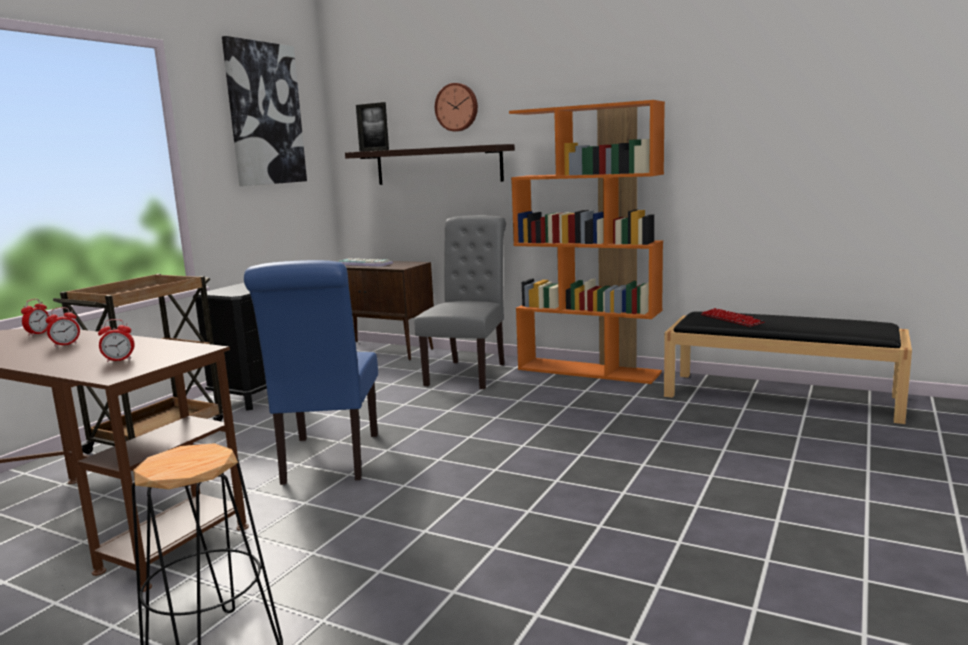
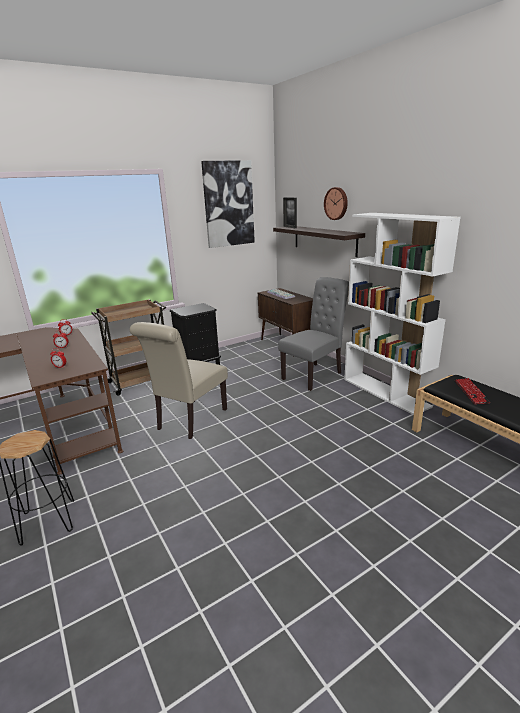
camera: 30 degrees right, 10 degrees up
(328, 461) = (189, 421): blue chair -> beige chair
(589, 371) = (386, 392): orange bookcase -> white bookcase

